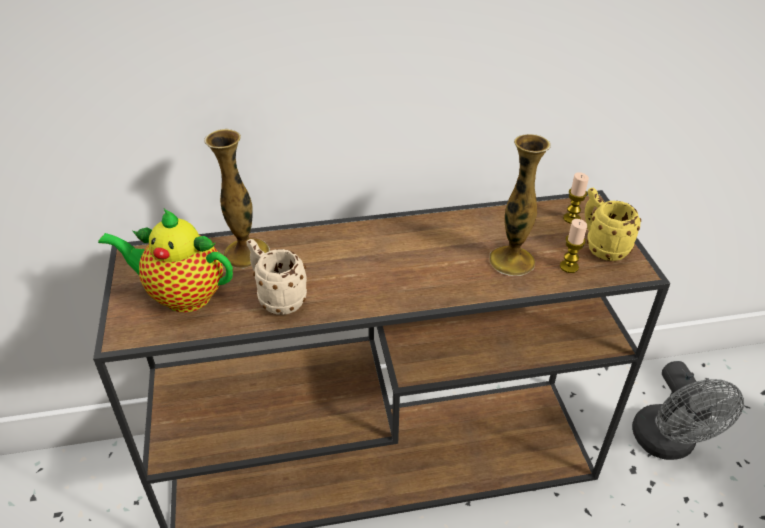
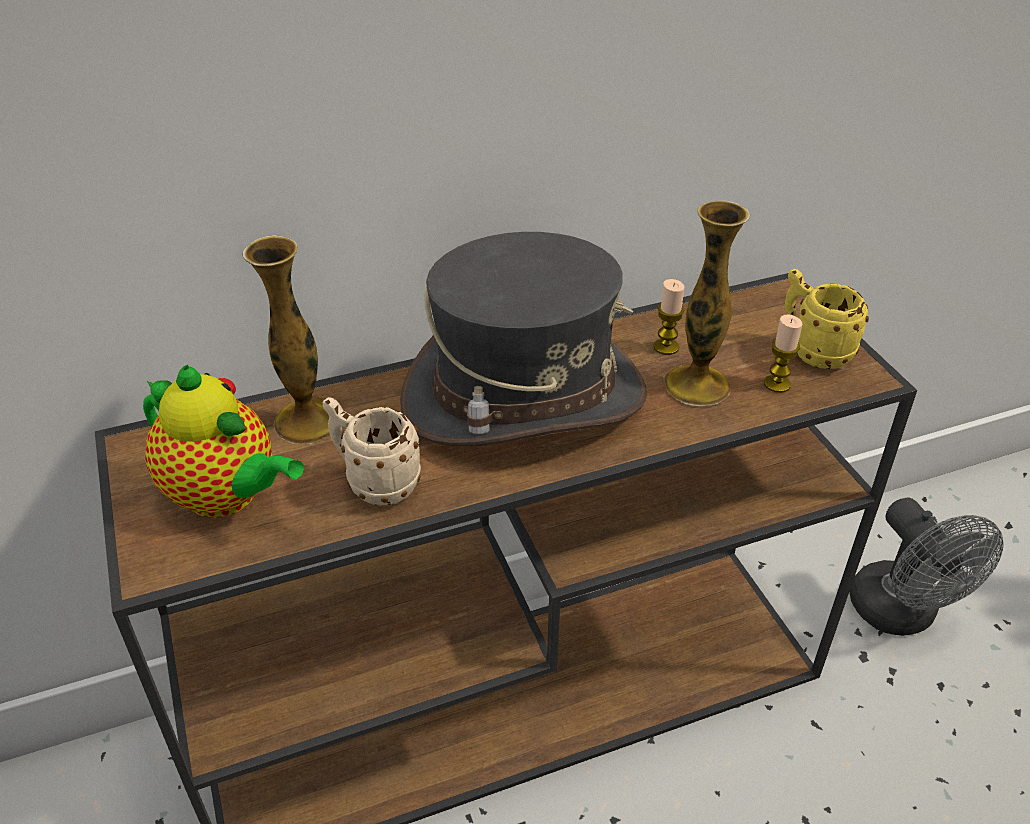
camera: 10 degrees left, 0 degrees up
(182, 295) = (227, 496): teapot -> teapot turned 150 degrees counterclockwise
(390, 255) = (523, 397): none -> grey hat
(571, 218) = (762, 316): candle -> candle (666, 347)

